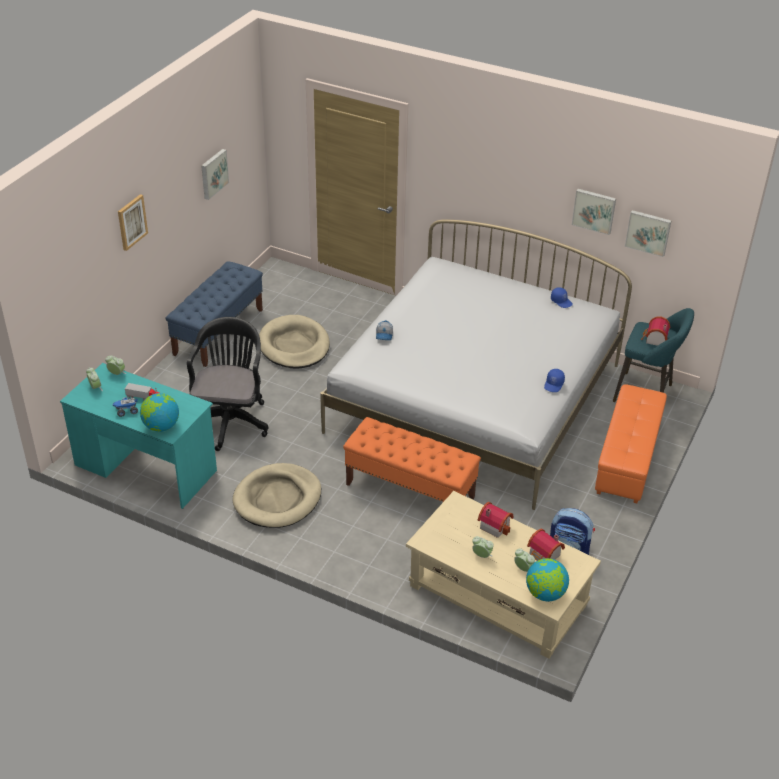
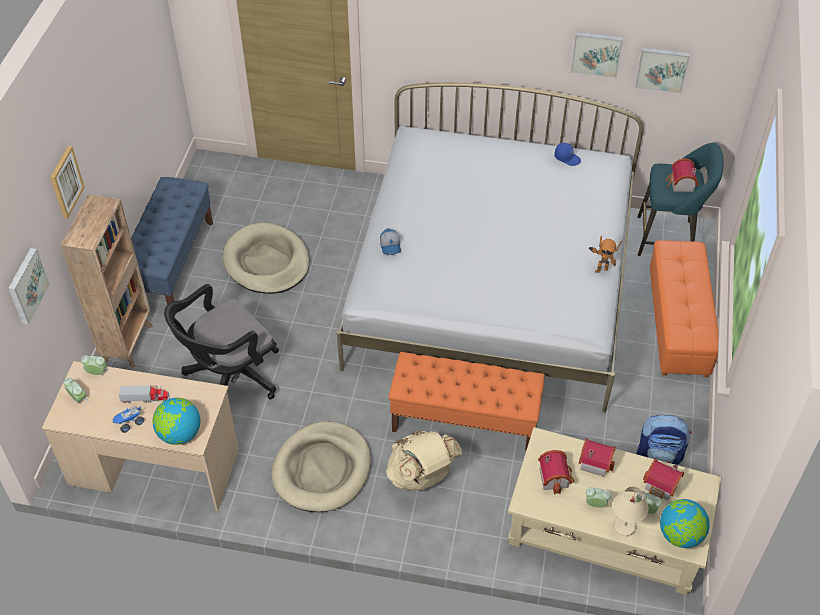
camera: 15 degrees left, 10 degrees up
(145, 468) = (154, 467): turquoise desk -> beige desk
(161, 379) = (128, 342): none -> brown bookcase
(213, 173) = (132, 84): picture -> picture (26, 285)
(230, 419) = (229, 377): black office chair -> black office chair turned 120 degrees counterclockwise
(357, 521) = (421, 476): none -> beige backpack
(456, 529) = (555, 477): none -> toy house
(499, 576) = (624, 526): none -> beige table lamp
(554, 384) = (600, 269): blue cap -> toy robot

